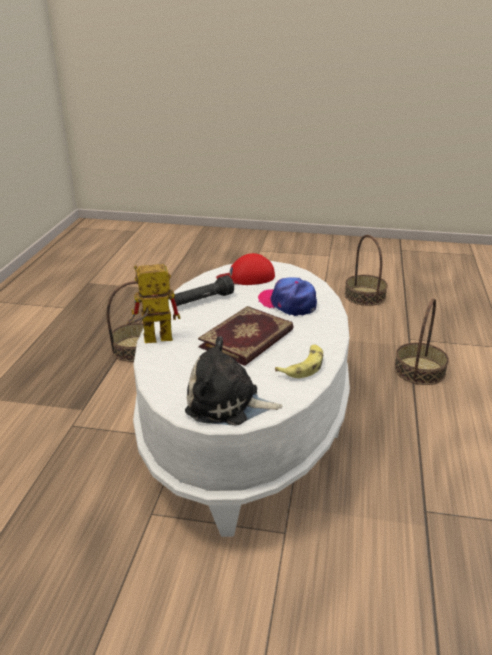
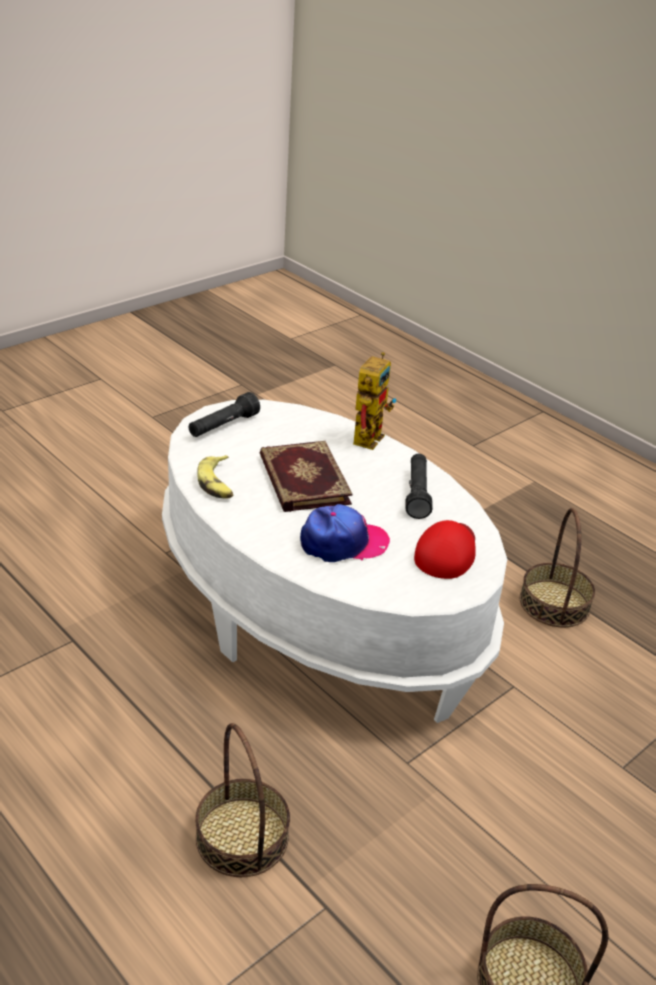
camera: 125 degrees right, 5 degrees up
(227, 404) = (223, 426): plush toy -> black flashlight

